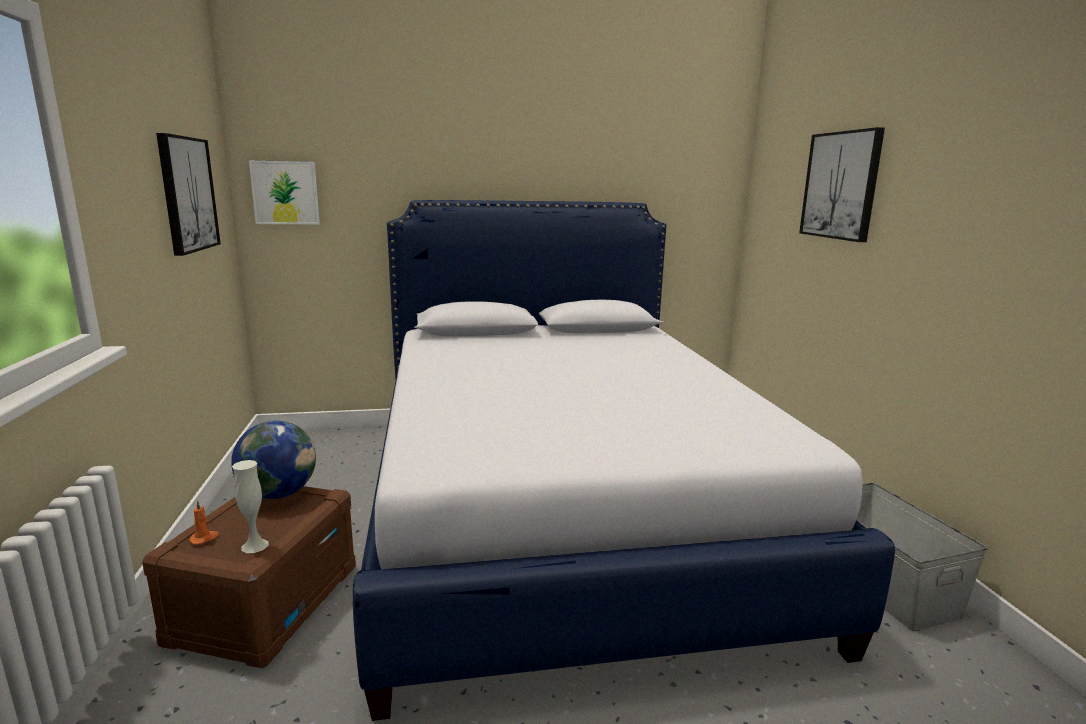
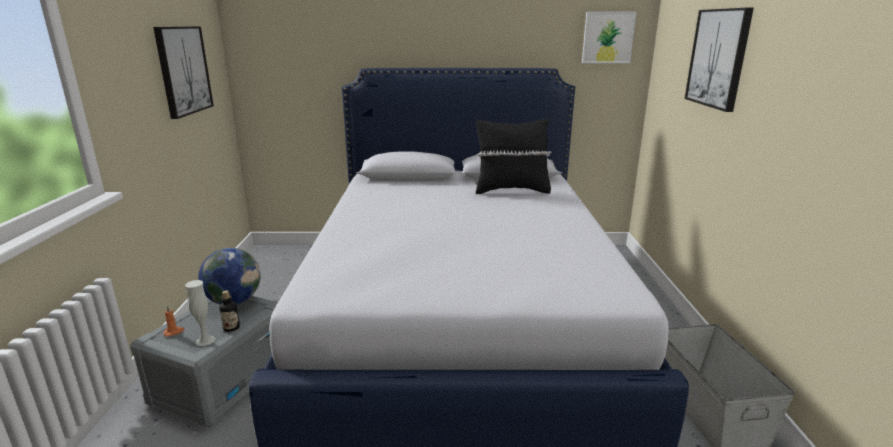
camera: 10 degrees right, 5 degrees up
(266, 603) = (223, 379): brown storage box -> grey storage box
(285, 193) = (266, 63): picture -> picture (608, 37)
(287, 527) = (231, 328): none -> bottle
(610, 343) = (511, 190): none -> black pillow

